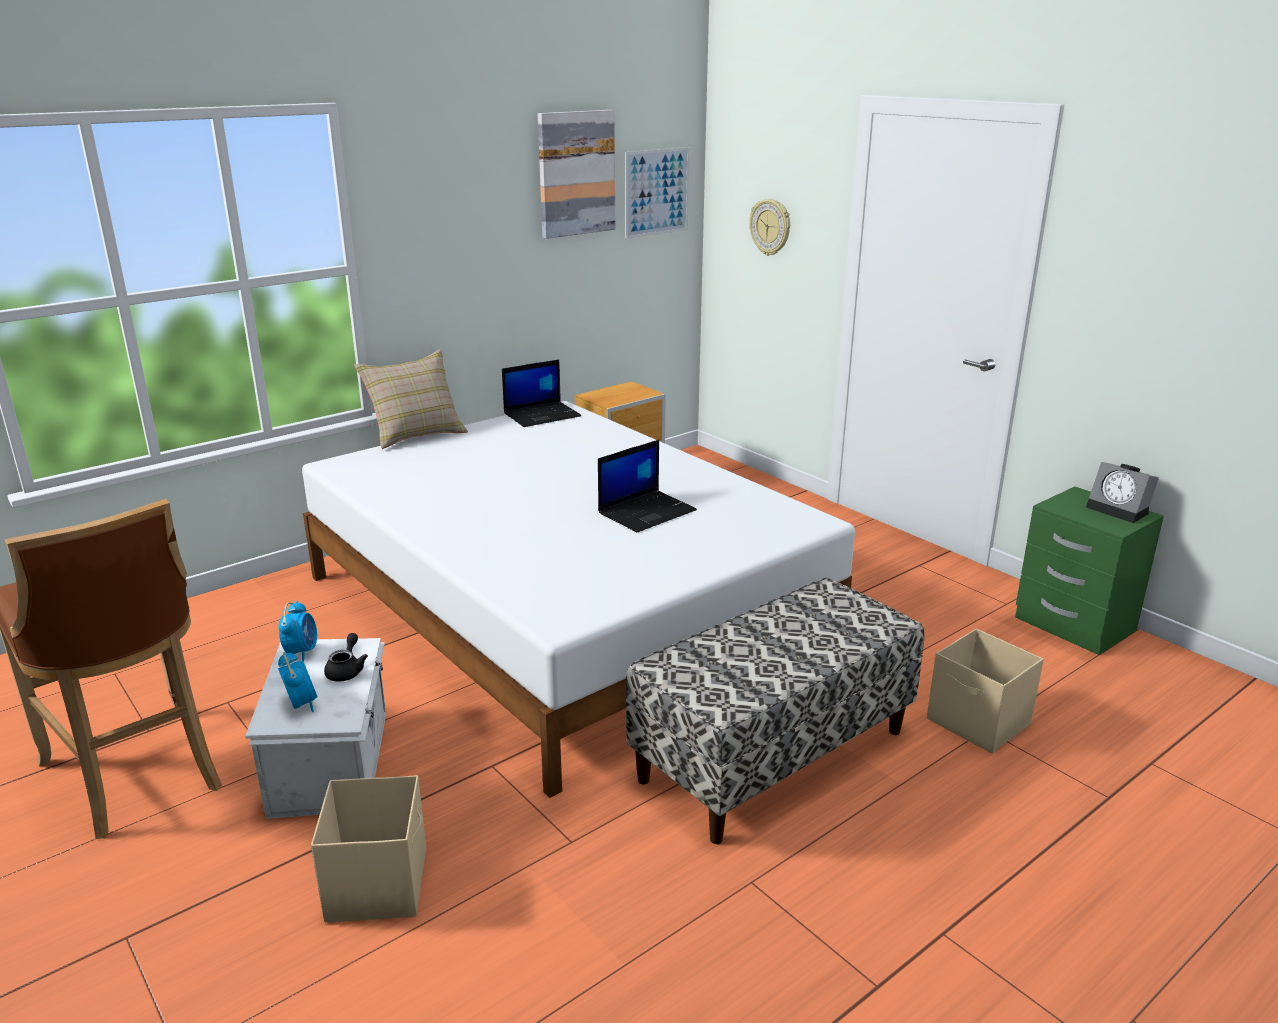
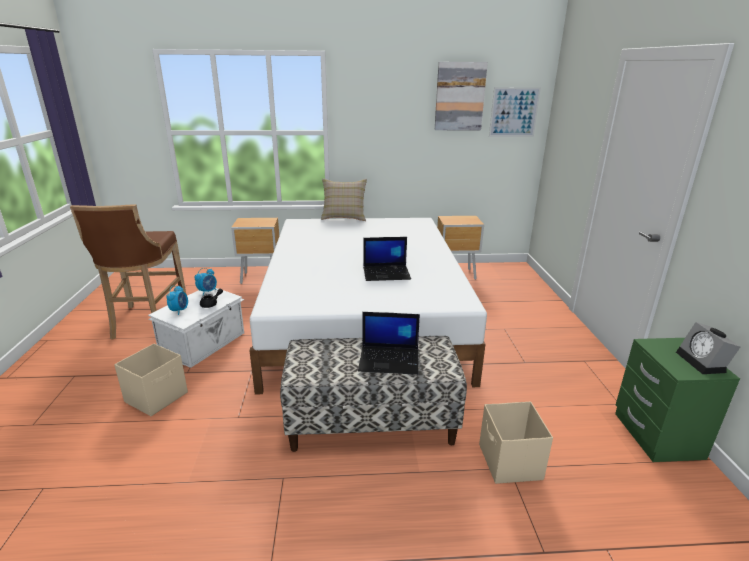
camera: 35 degrees right, 0 degrees up
(275, 606) = (261, 278): none -> brown nightstand
(542, 415) = (409, 221): laptop -> laptop (390, 360)
(770, 227) = (571, 136): wall clock -> none

